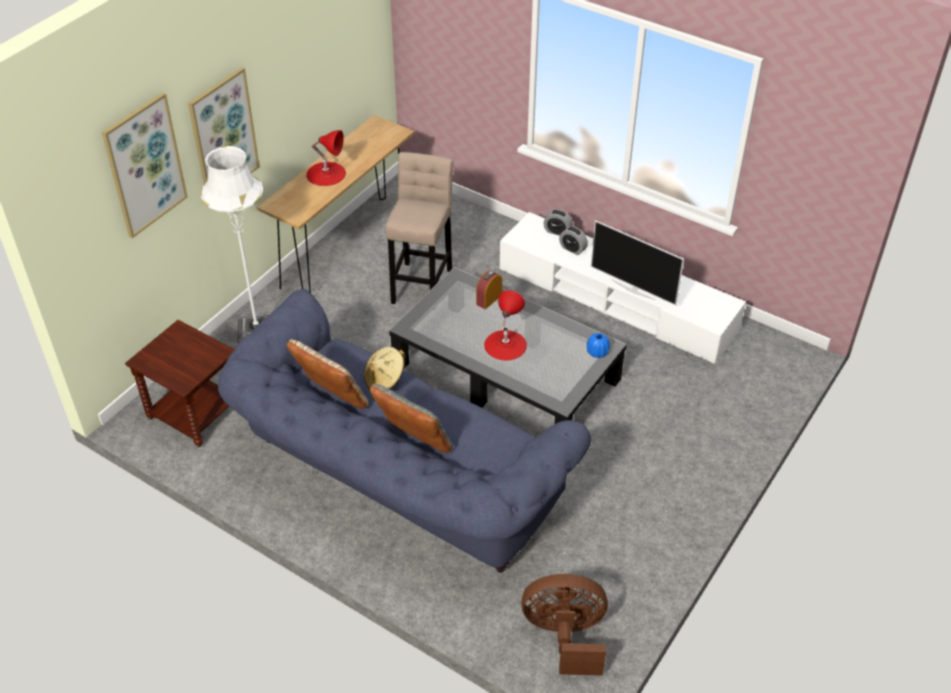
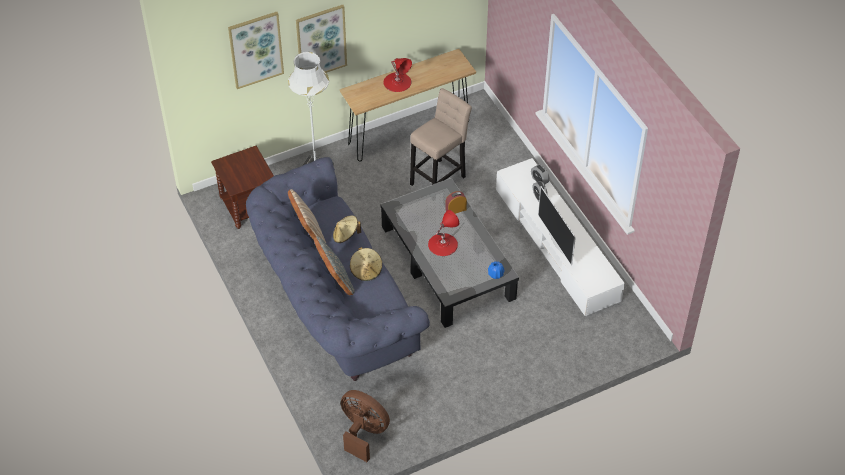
camera: 30 degrees right, 5 degrees up
(445, 411) = (366, 270): none -> beige hat

